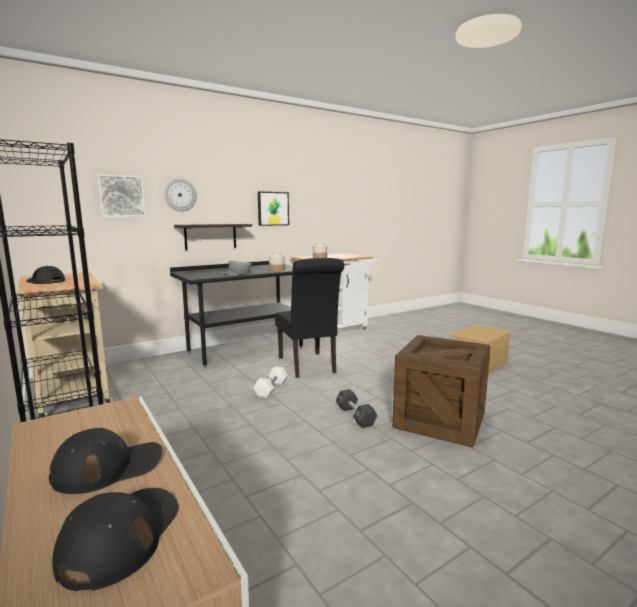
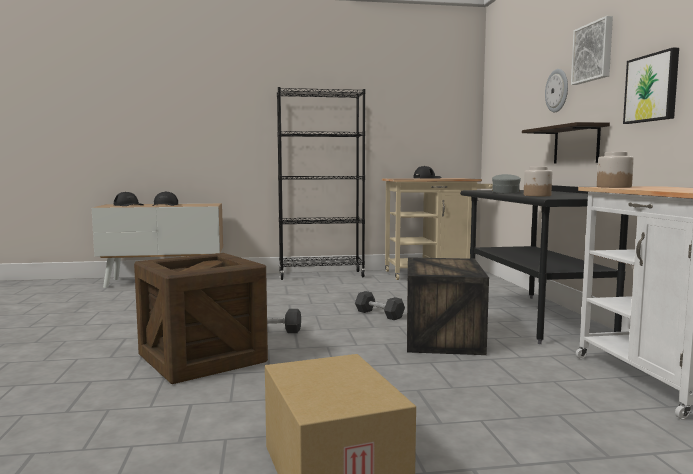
camera: 115 degrees right, 5 degrees down
(121, 196) = (523, 102): picture -> picture (593, 52)
(271, 389) = (379, 314): white dumbbell -> black dumbbell
(308, 366) = (442, 336): black chair -> crate

